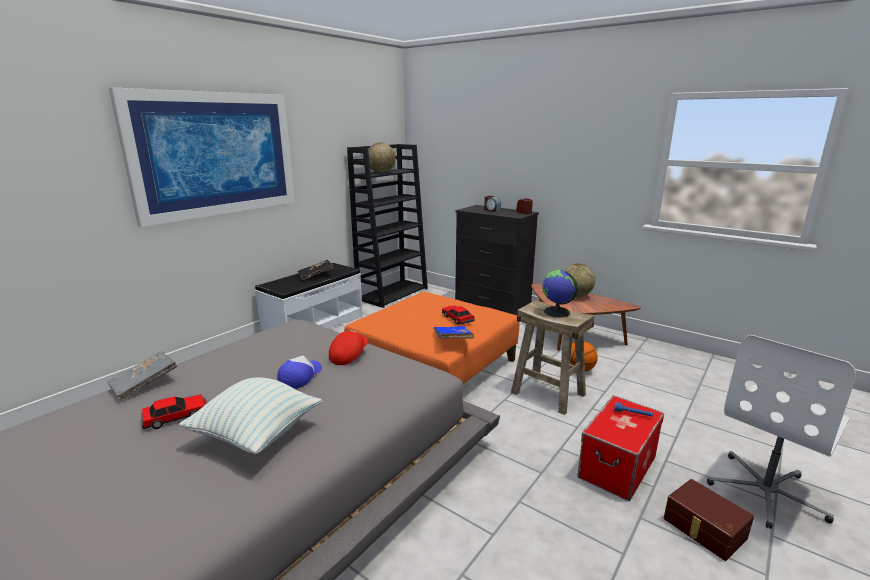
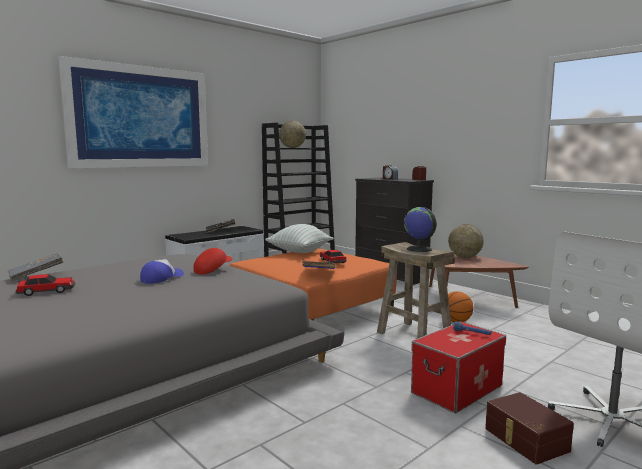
camera: 10 degrees right, 10 degrees down
(257, 435) = (102, 303): pillow -> pillow (299, 252)

